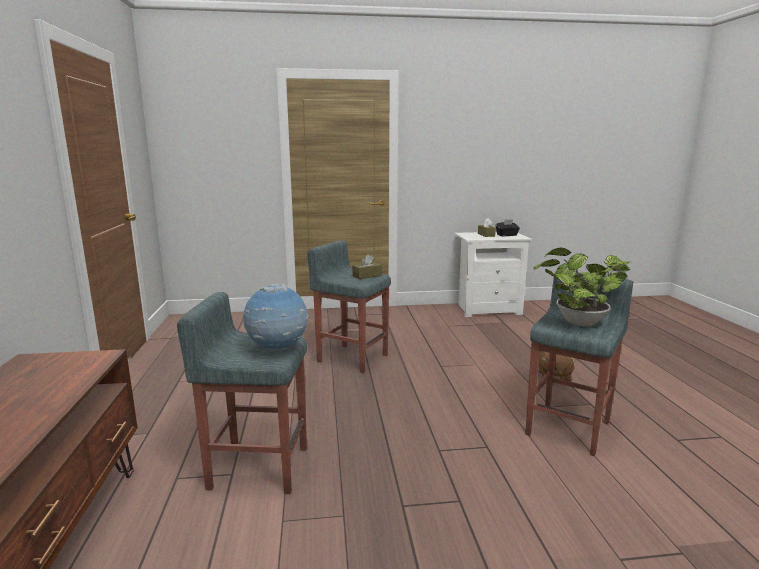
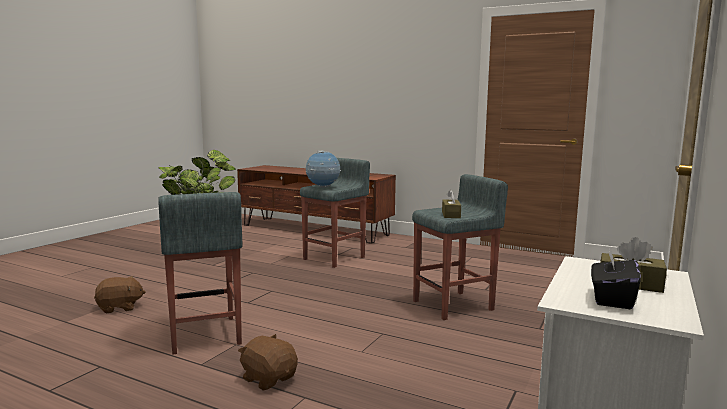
camera: 125 degrees right, 5 degrees down
(650, 530) = (119, 308): none -> brown plush toy

